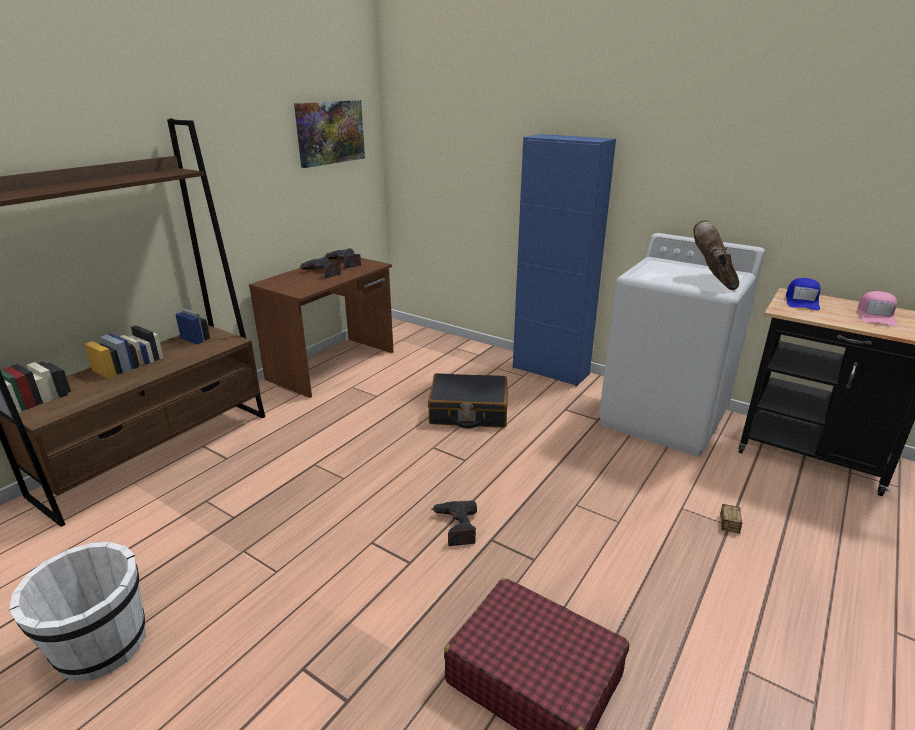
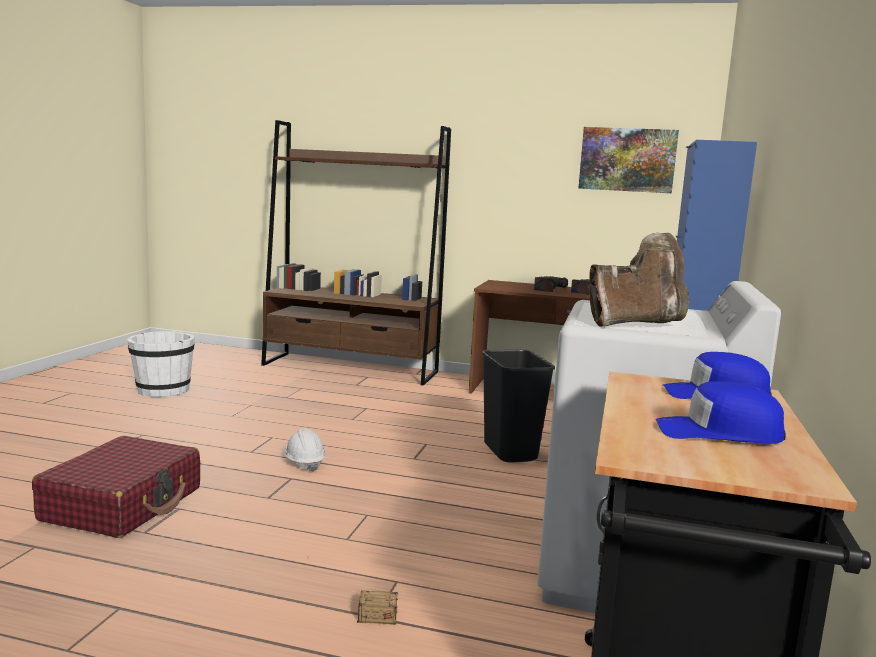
camera: 70 degrees right, 15 degrees down
(456, 527) = (304, 463): power drill -> white hard hat
(468, 412) = (511, 452): black suitcase -> black trash can
(876, 316) = (718, 432): pink cap -> blue cap

